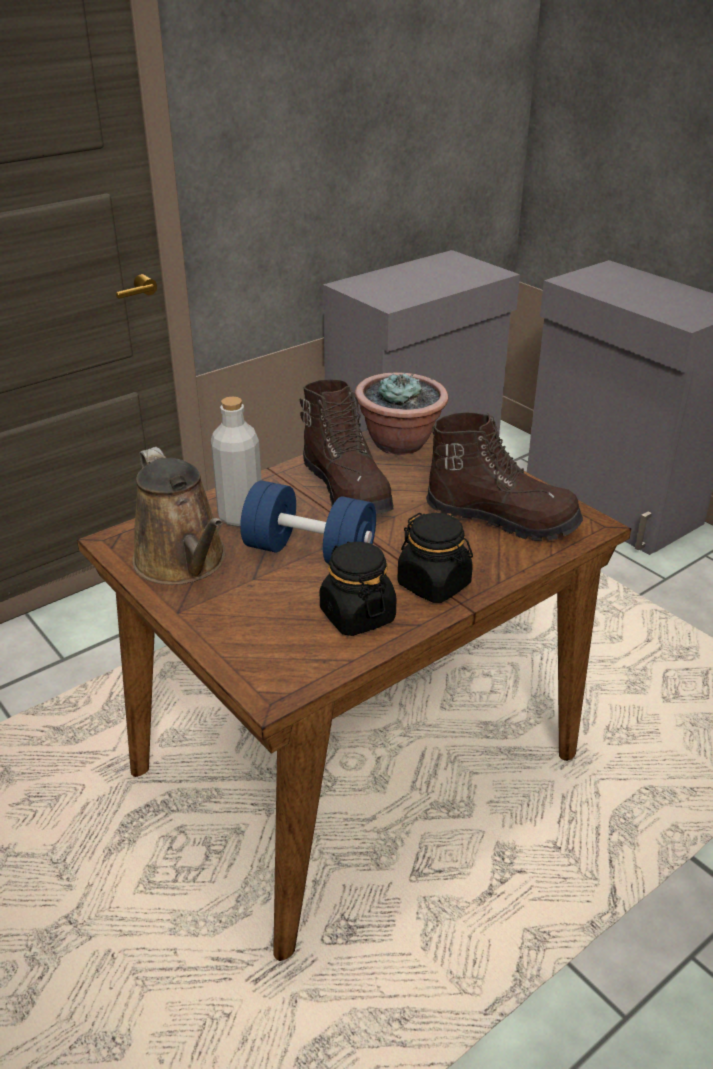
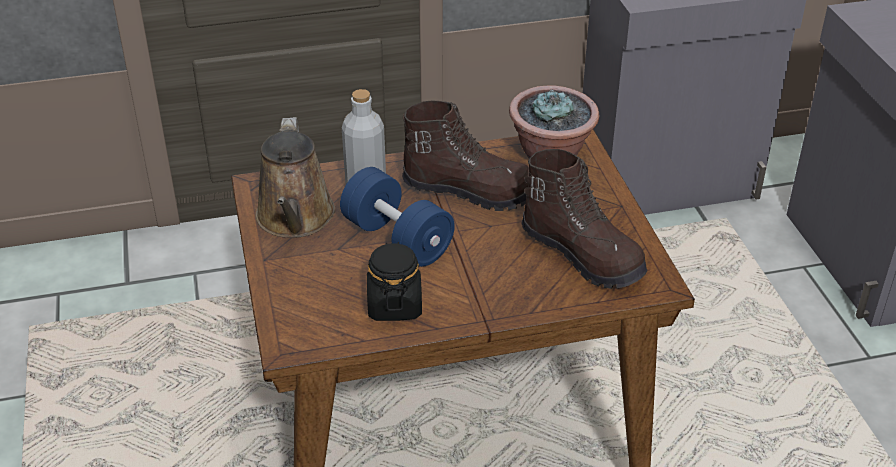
camera: 25 degrees right, 5 degrees up
(347, 490) = (470, 190): brown boot -> brown boot turned 75 degrees counterclockwise
(434, 584) = (476, 298): black jar -> none

